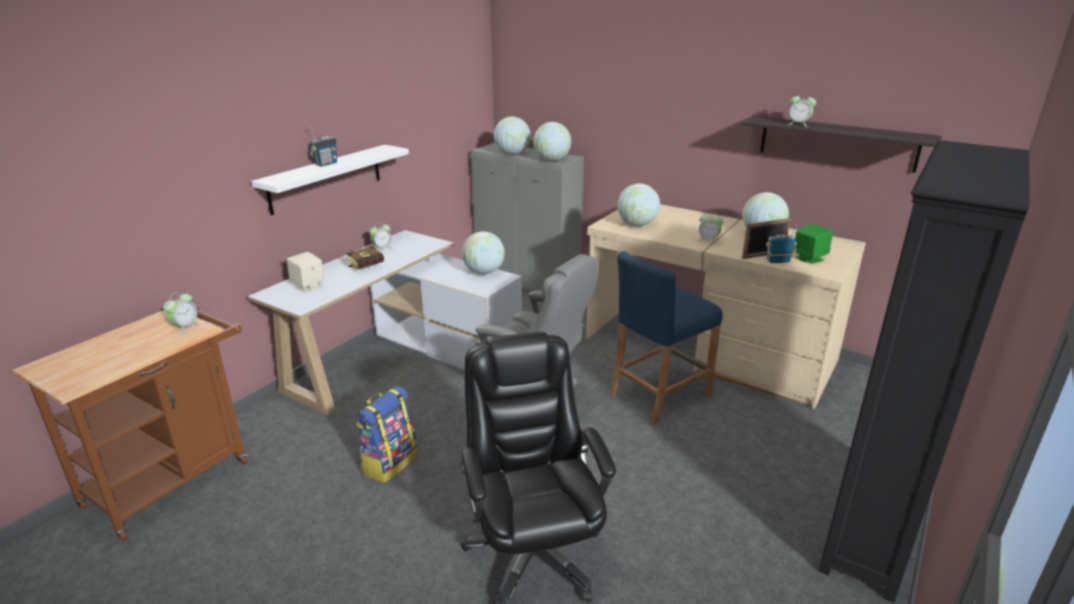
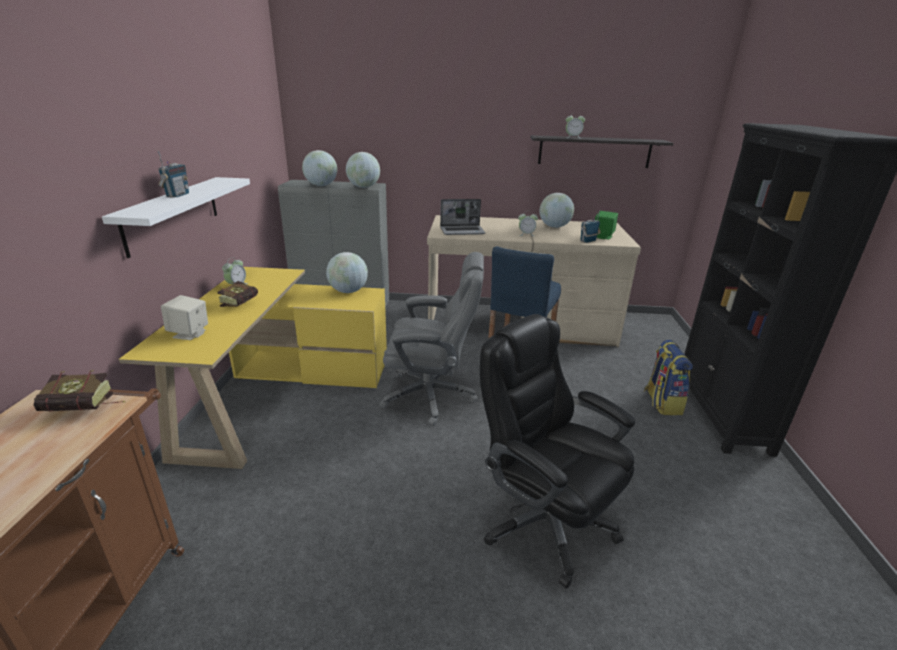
camera: 30 degrees left, 0 degrees up
(185, 327) = (86, 409): alarm clock -> book
(389, 463) = (348, 492): backpack -> backpack (661, 402)
(401, 359) = (278, 393): white desk -> yellow desk
(637, 225) = (462, 231): globe -> laptop
(763, 255) = (574, 238): picture frame -> none

